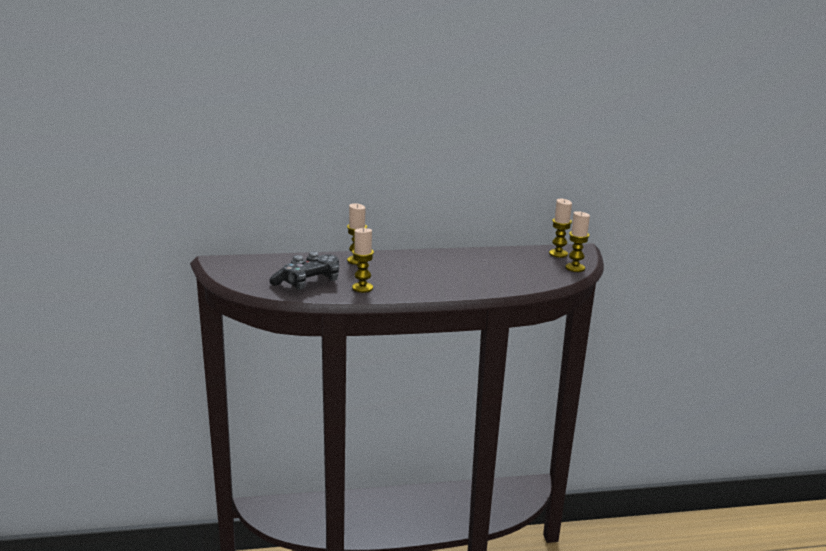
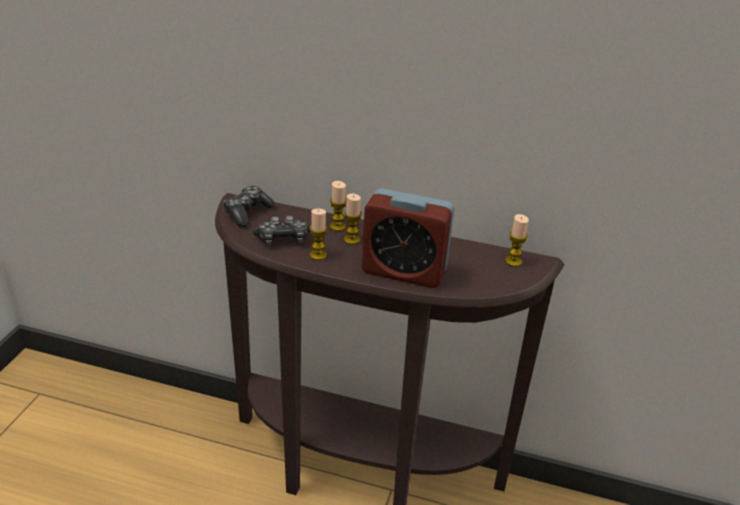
camera: 25 degrees right, 10 degrees up
(242, 268) = (247, 213): none -> game controller
(465, 282) = (404, 271): none -> alarm clock
(575, 268) = (513, 281): candle -> candle (352, 240)

